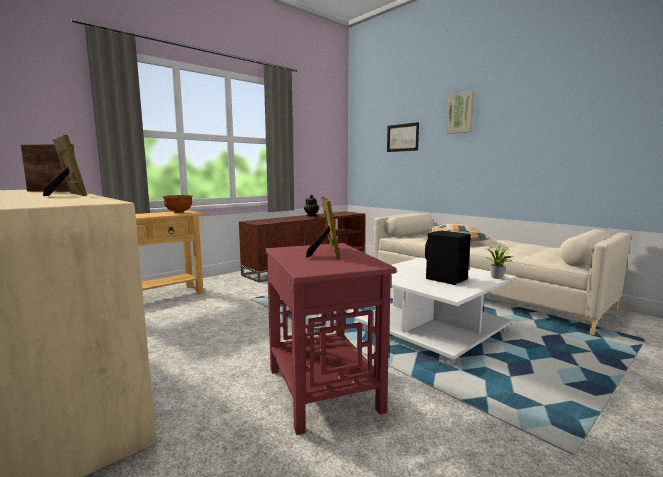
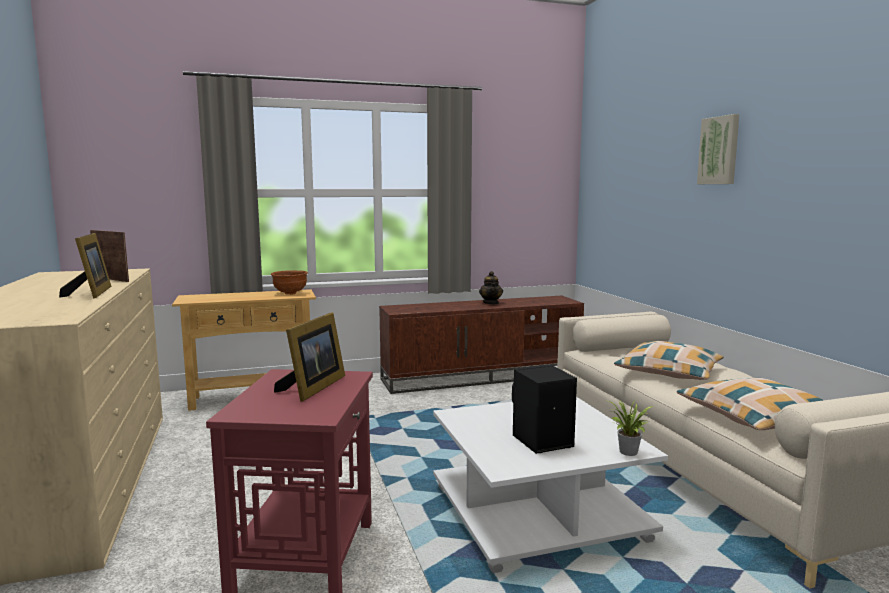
camera: 25 degrees right, 0 degrees up
(402, 137) = (643, 185): picture -> none
(530, 253) = (756, 417): none -> pillow

